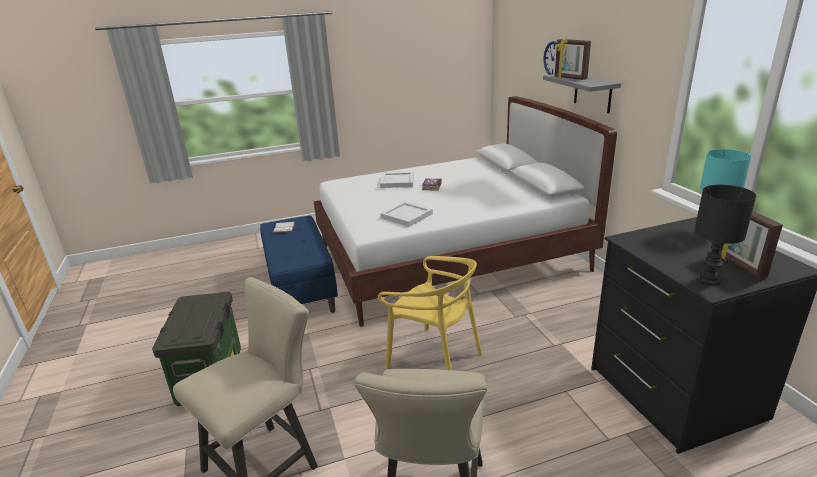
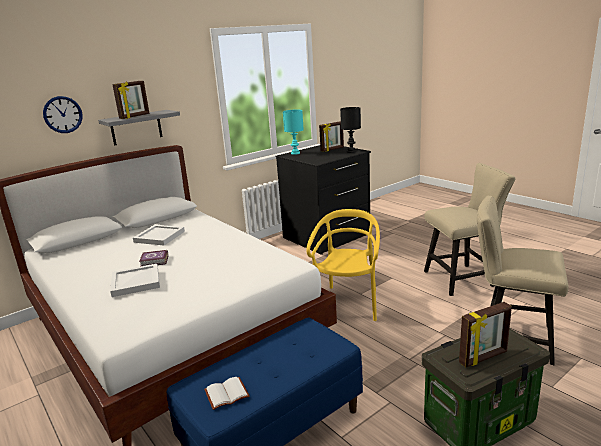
camera: 110 degrees left, 5 degrees down
(190, 313) = (483, 358): none -> picture frame
(406, 215) = (244, 256): white tray -> white tray (158, 237)

